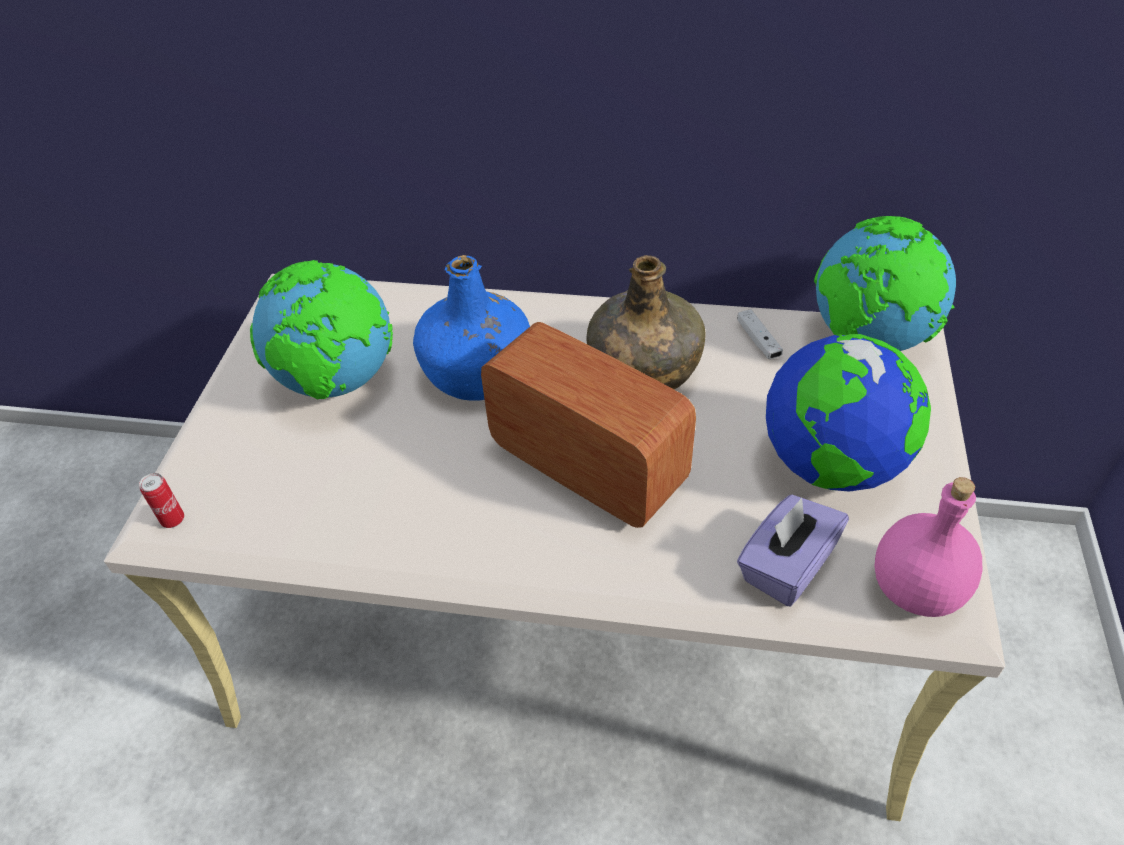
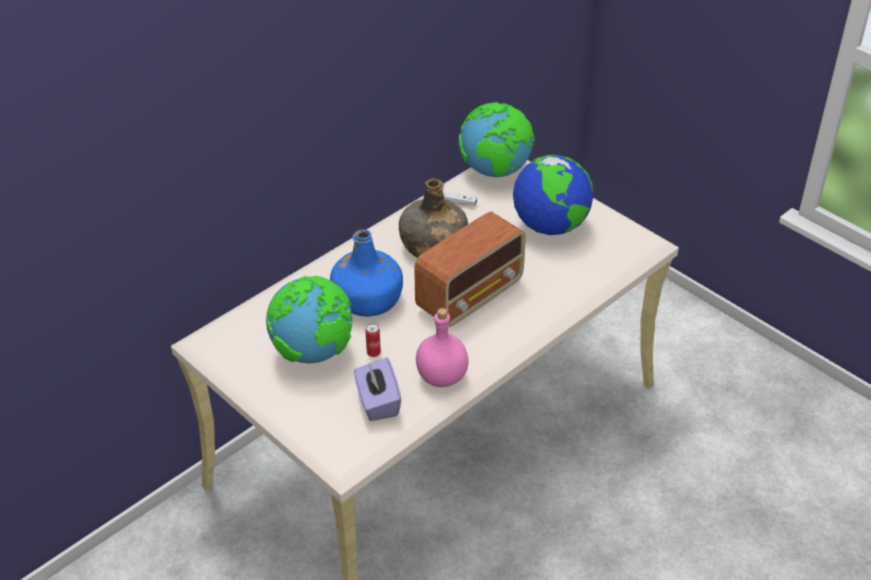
camera: 55 degrees left, 5 degrees down
(173, 520) = (347, 452): can -> can (373, 353)
(585, 464) = (471, 295): radio -> radio turned 150 degrees clockwise
(786, 566) = (586, 270): purple tissue box -> purple tissue box (377, 402)
(917, 591) = (631, 244): pink bottle -> pink bottle (443, 377)

